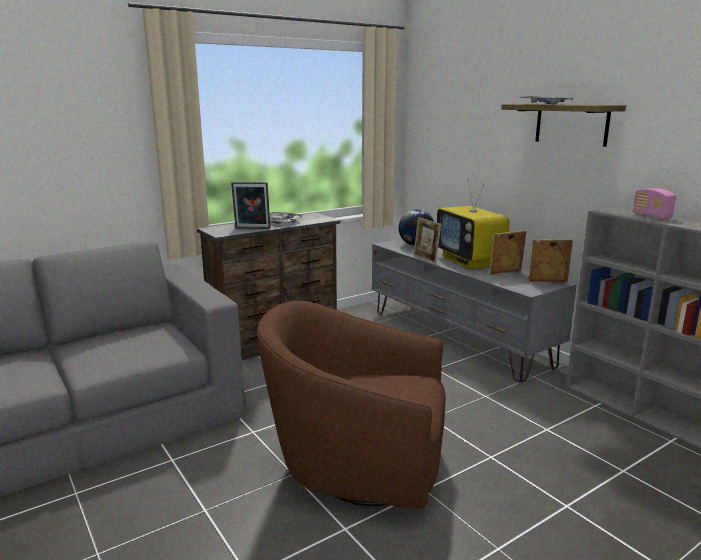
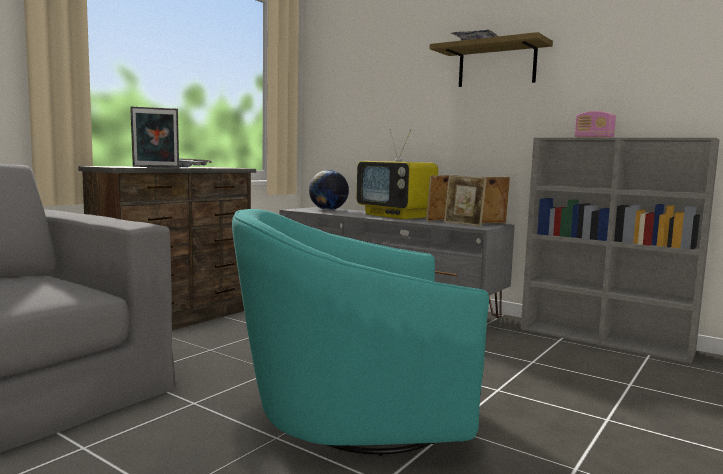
camera: 20 degrees left, 10 degrees down
(357, 466) = (354, 418): brown armchair -> turquoise armchair
(426, 259) = (349, 215): picture frame -> picture frame (463, 224)

